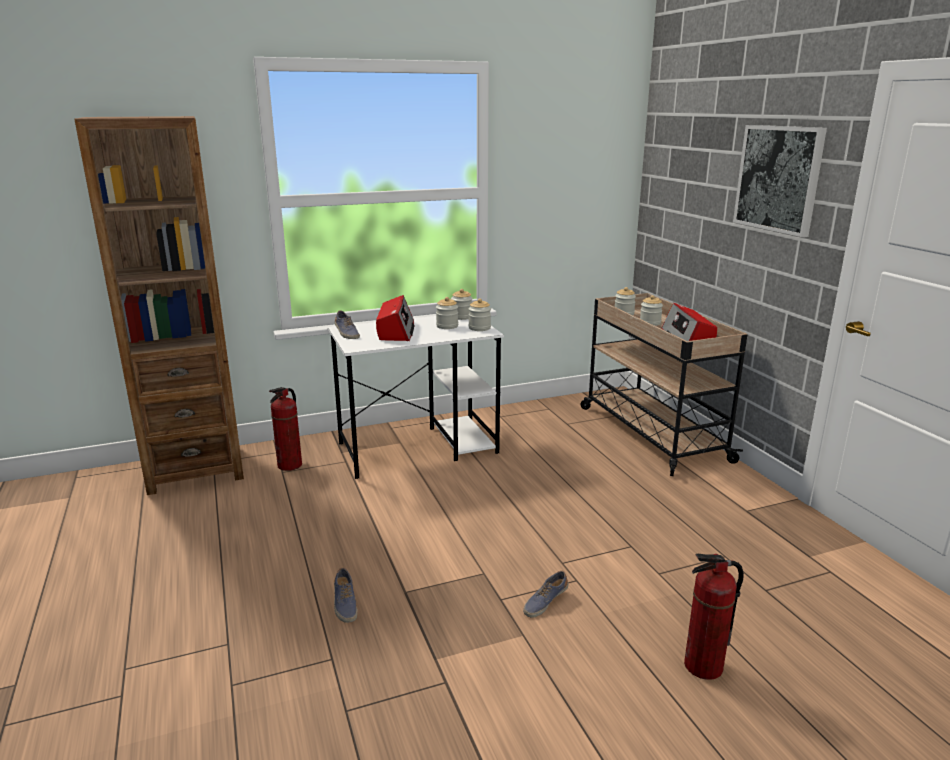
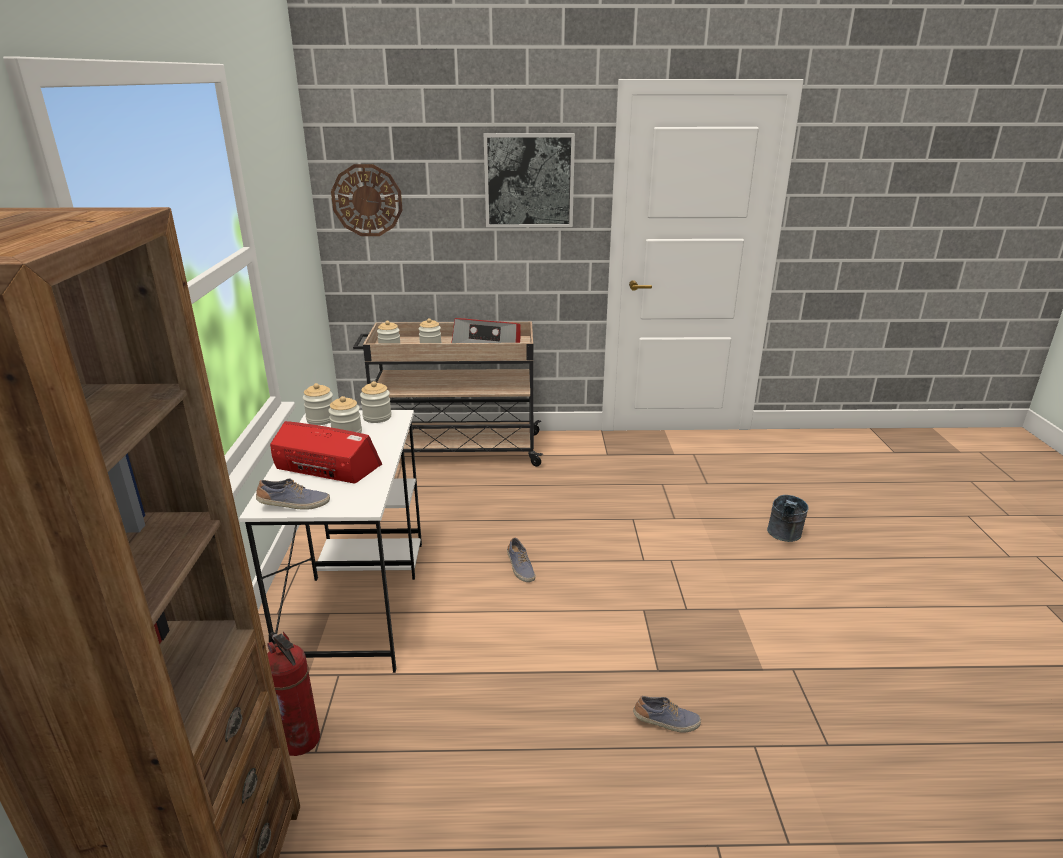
camera: 70 degrees left, 5 degrees up
(545, 602) = (696, 585): shoe -> shoe (520, 568)
(667, 182) = (367, 200): none -> wall clock
(703, 667) = (784, 536): fire extinguisher -> grey bucket

